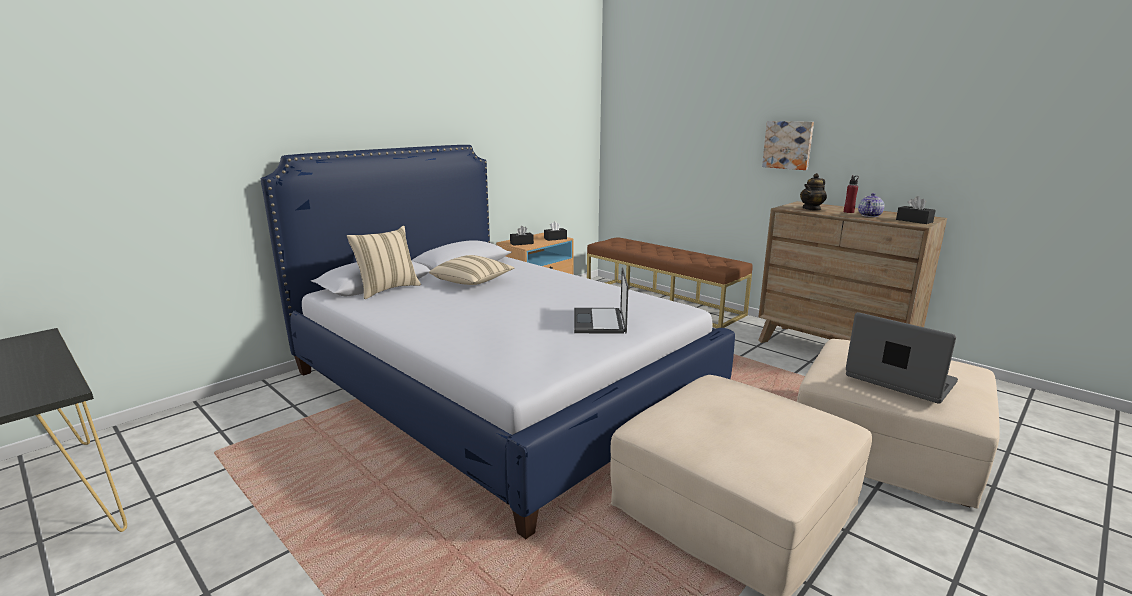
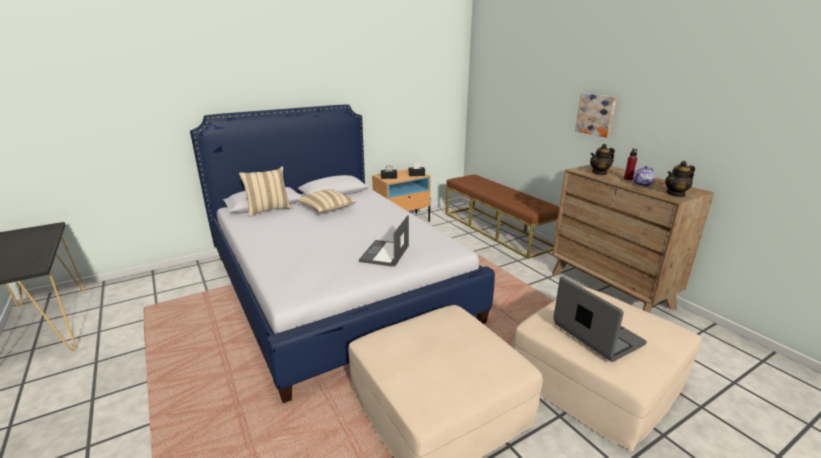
camera: 15 degrees right, 5 degrees up
(914, 221) = (676, 194): black tissue box -> teapot

